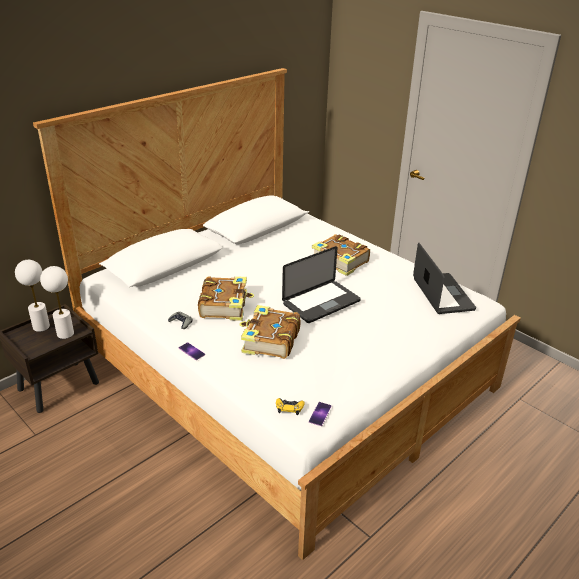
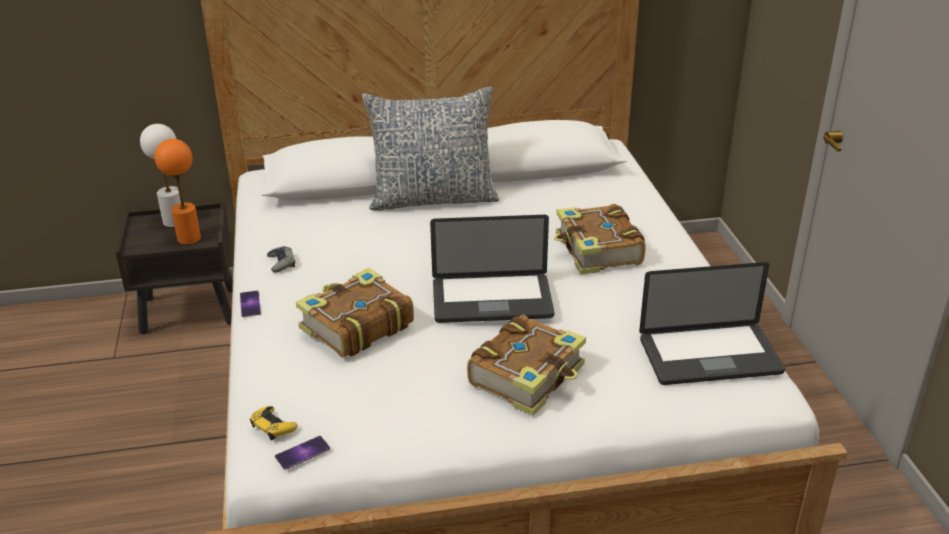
camera: 35 degrees right, 0 degrees up
(65, 333) = (189, 238): white table lamp -> orange table lamp
(224, 260) = (433, 198): none -> pillow
(225, 305) = (359, 259): book -> book (528, 376)
(442, 294) = (709, 356): laptop -> laptop turned 60 degrees clockwise

